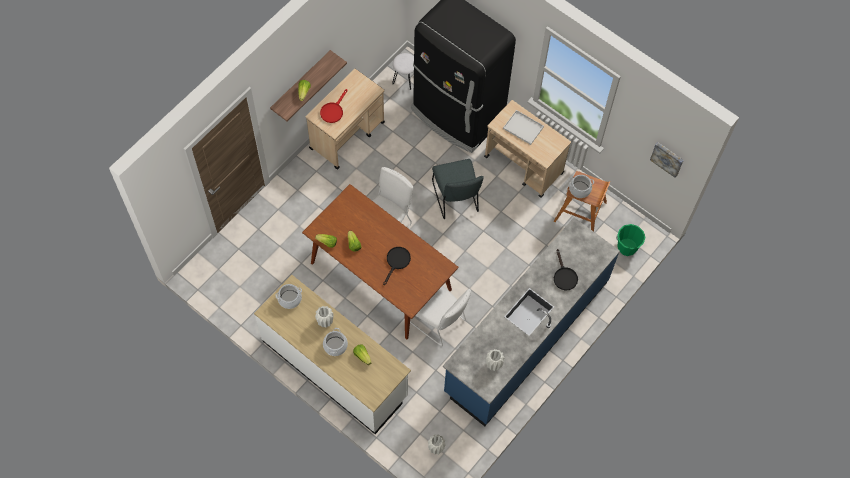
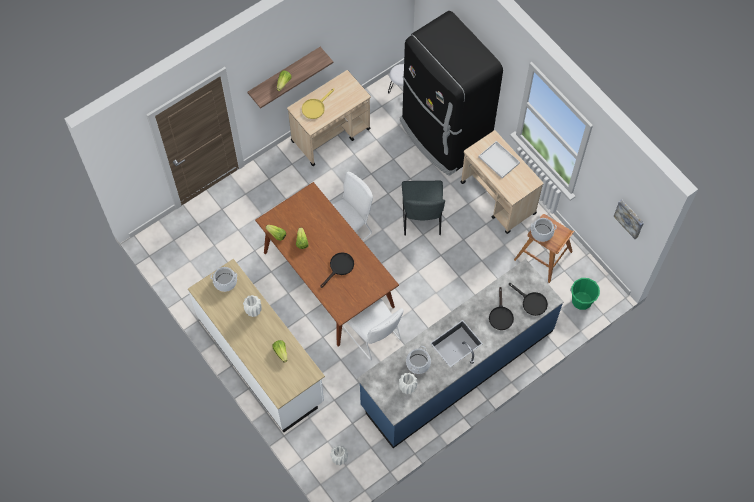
camera: 15 degrees right, 0 degrees up
(333, 111) = (315, 107): red frying pan -> yellow frying pan
(335, 346) = (257, 336): cooking pot -> cooking pot (418, 363)
(590, 257) = (531, 302): none -> black frying pan

